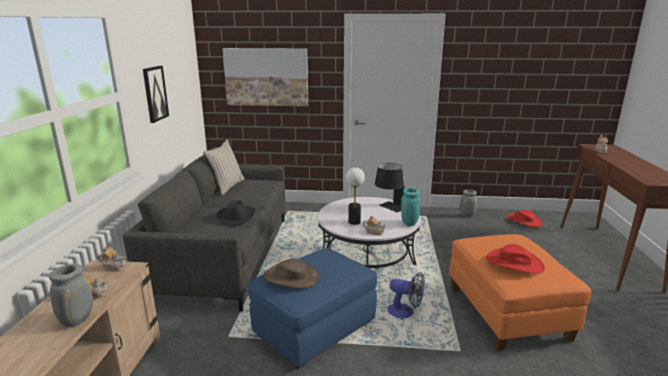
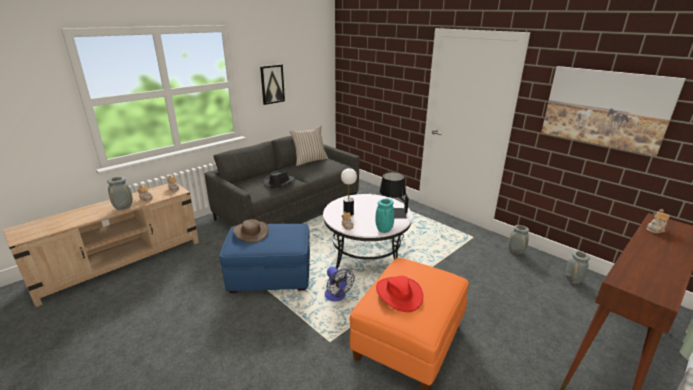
camera: 40 degrees right, 5 degrees up
(266, 77) = (374, 79): picture -> picture (605, 108)
(524, 221) = (573, 281): red hat -> grey vase

